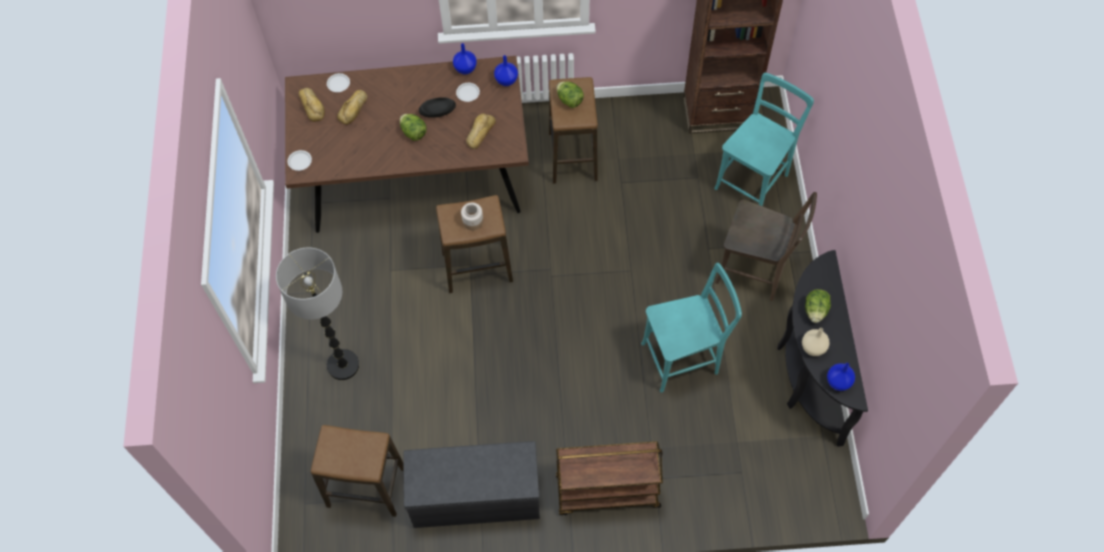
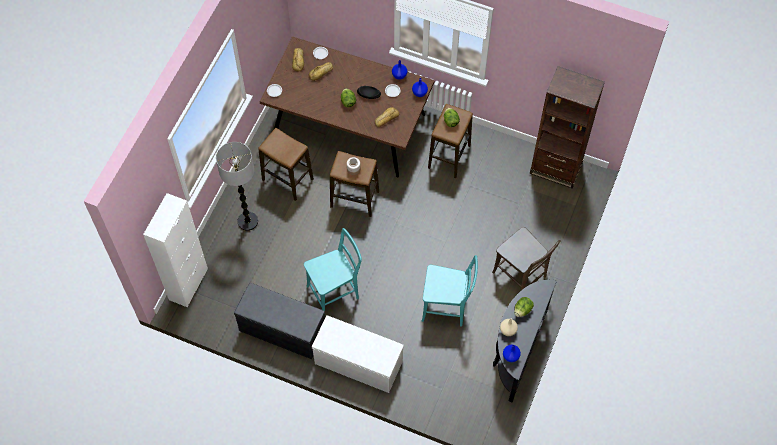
camera: 25 degrees right, 0 degrees up
(303, 495) = (188, 284): none -> white cabinet
(366, 488) = (224, 296): stool -> stool (287, 179)
(606, 492) = (357, 363): brown cart -> white bench
(754, 179) = (554, 220): turquoise chair -> turquoise chair (335, 291)

